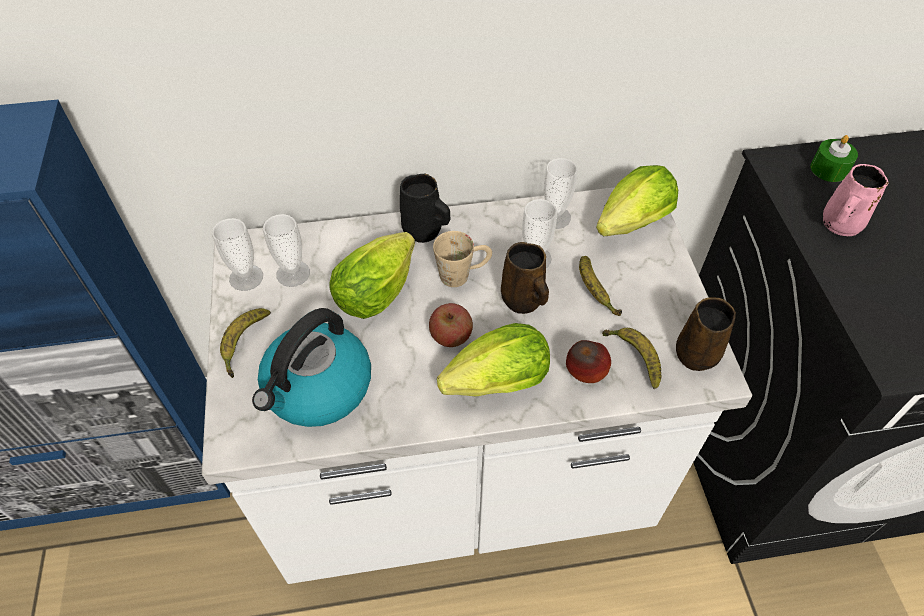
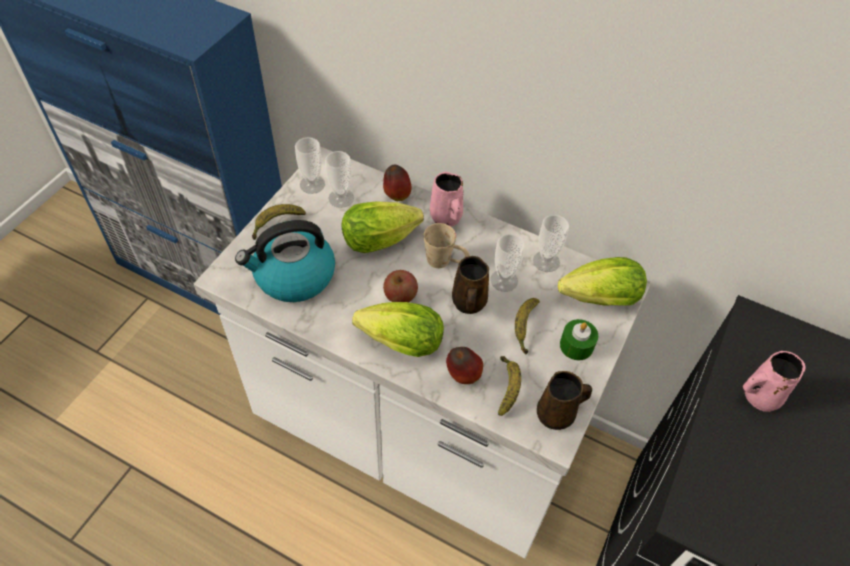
camera: 35 degrees right, 0 degrees up
(351, 237) = (396, 195): none -> apple
(424, 231) = (446, 218): black mug -> pink mug
(829, 169) = (798, 351): green candle -> green candle (576, 345)

